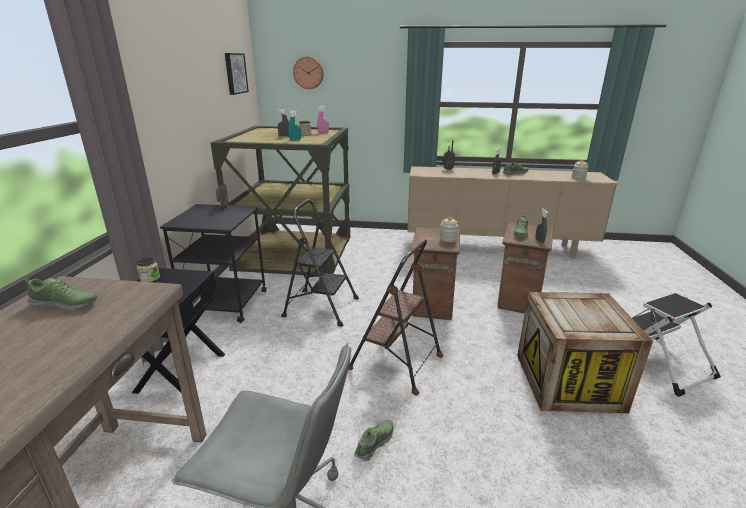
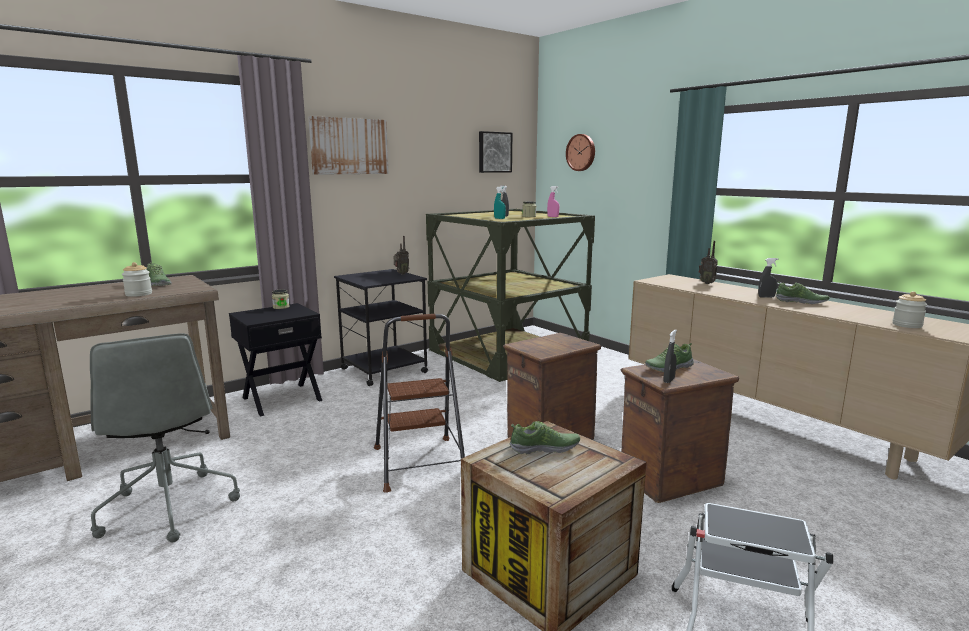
camera: 45 degrees right, 10 degrees down
(144, 76) = (349, 146): none -> picture
(319, 306) = (443, 398): black step ladder -> none
(375, 443) = (294, 500): shoe -> shoe (545, 448)
(448, 239) = (558, 348): jar -> jar (139, 294)

